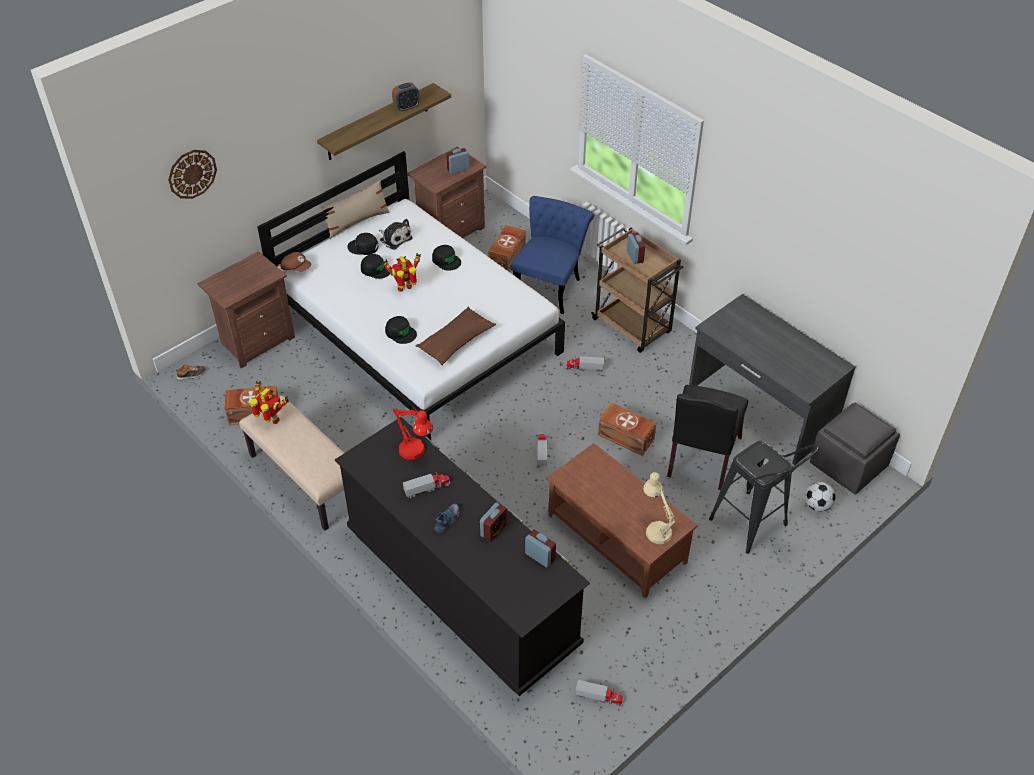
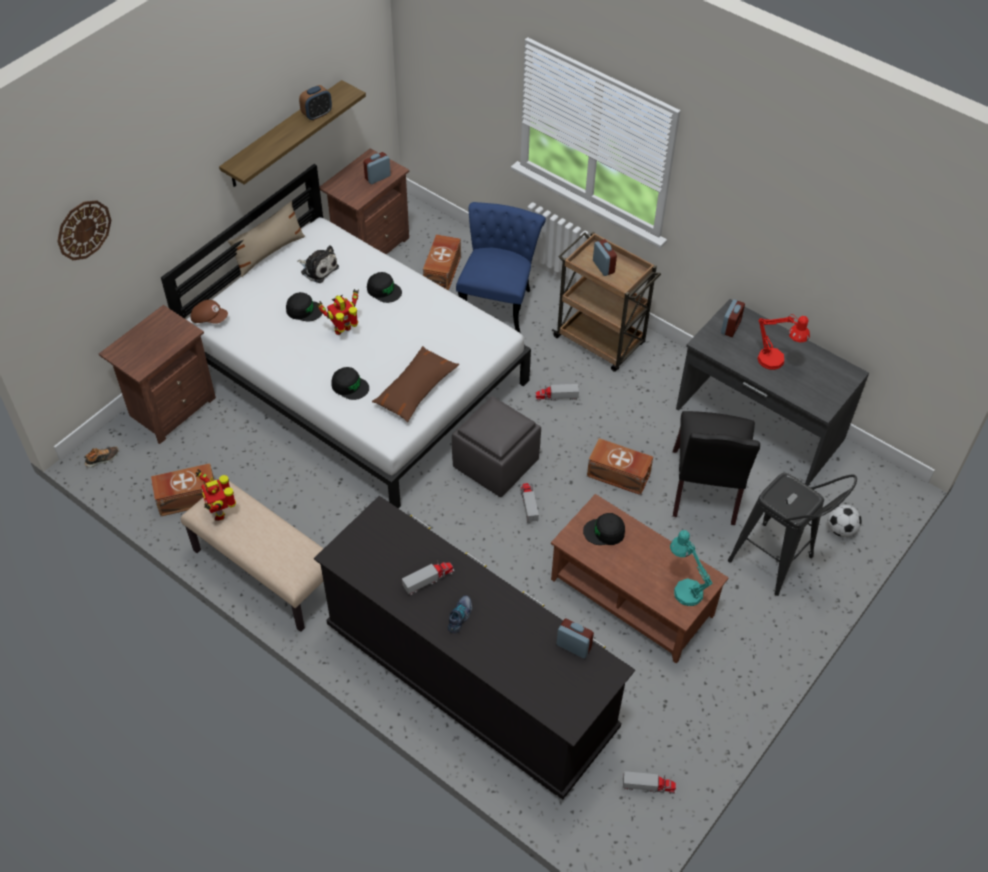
camera: 10 degrees left, 5 degrees up
(271, 420) = (219, 512): toy robot -> toy robot turned 135 degrees counterclockwise
(363, 247) = (283, 284): black cap -> black cap (604, 532)
(416, 453) = (406, 538): red table lamp -> red table lamp (776, 362)
(493, 530) = (515, 621): alarm clock -> alarm clock (730, 327)
(655, 529) = (684, 588): beige table lamp -> turquoise table lamp
(848, 464) = (864, 477): grey ottoman -> grey ottoman (495, 463)

